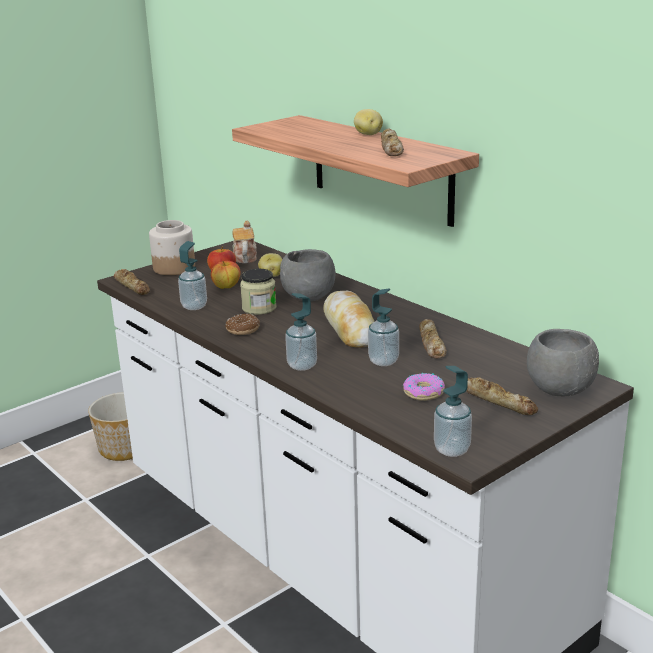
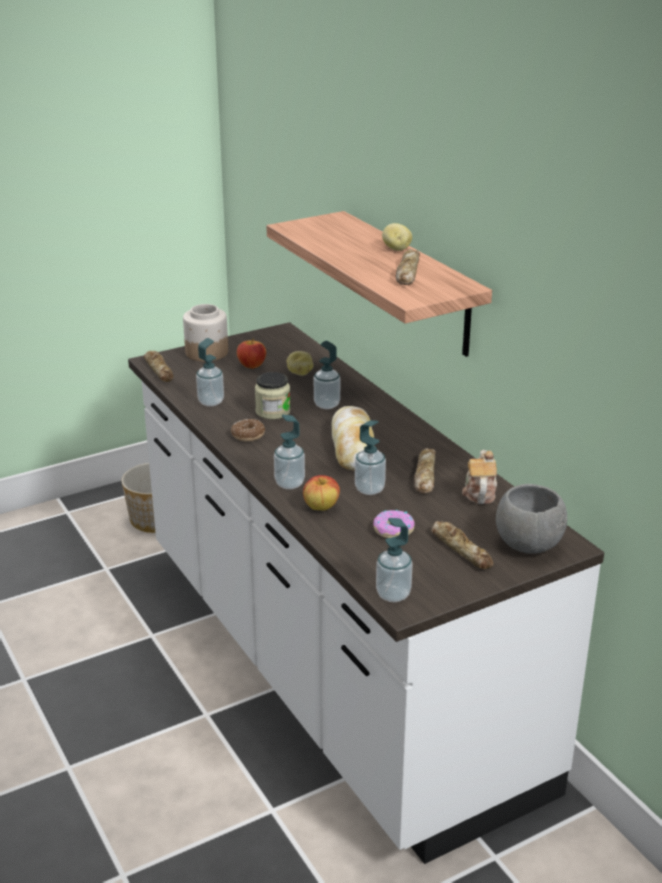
camera: 10 degrees right, 5 degrees up
(226, 287) = (250, 382): apple -> apple (321, 507)
(244, 257) = (280, 348): teapot -> teapot (479, 492)
(309, 297) = (327, 404): grey bowl -> soap dispenser

